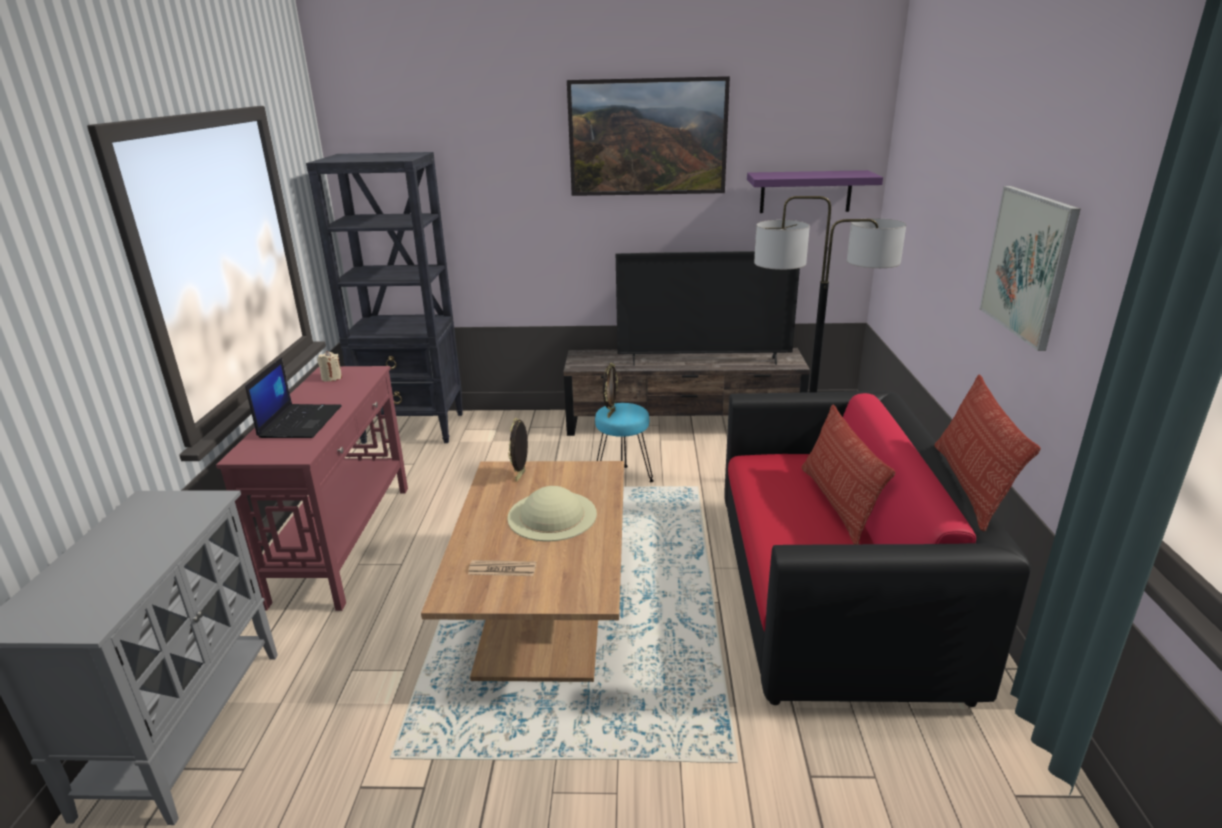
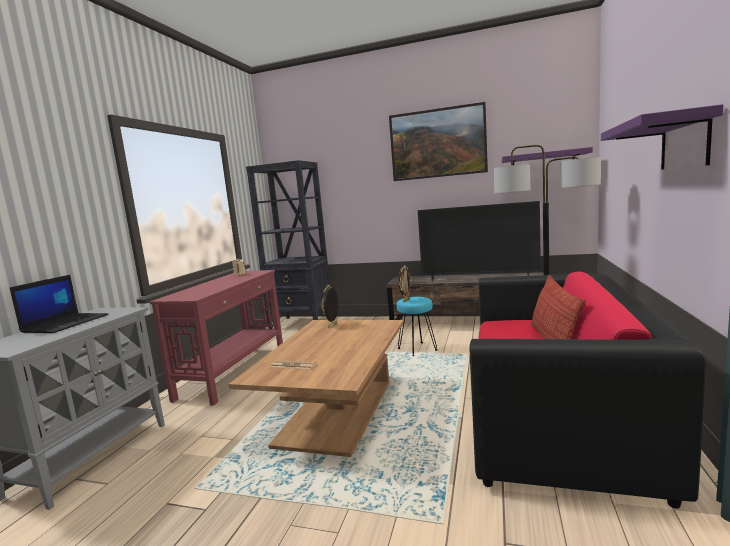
camera: 15 degrees right, 15 degrees down
(300, 421) = (207, 287): laptop -> laptop (66, 323)
(552, 515) = (341, 342): beige hat -> none
(970, 485) = (654, 310): pillow -> none
(1027, 264) = (684, 142): picture -> purple shelf

